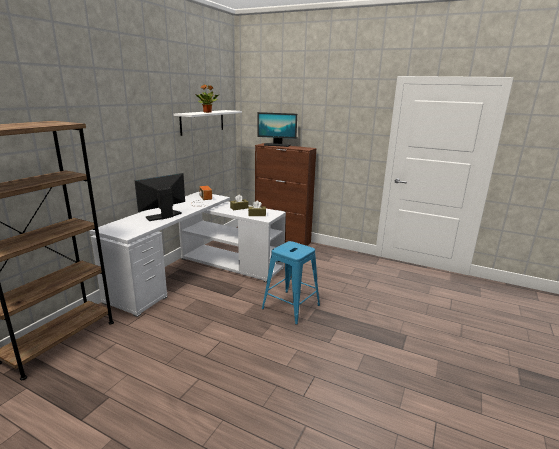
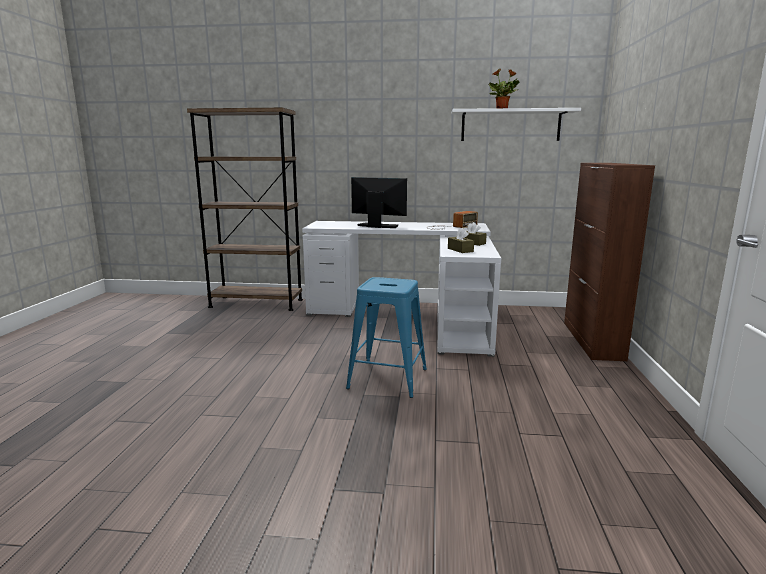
camera: 70 degrees right, 5 degrees down
(276, 145) = (609, 163): monitor -> none

